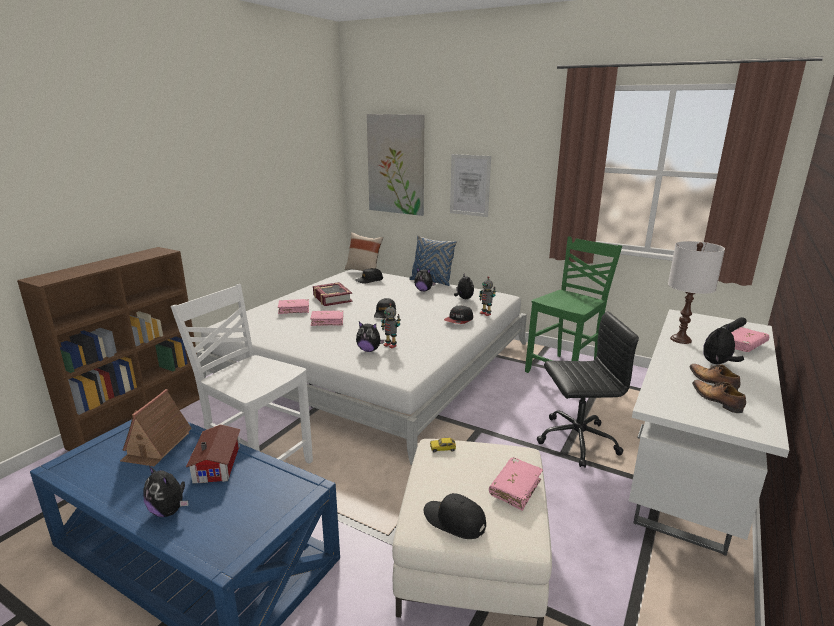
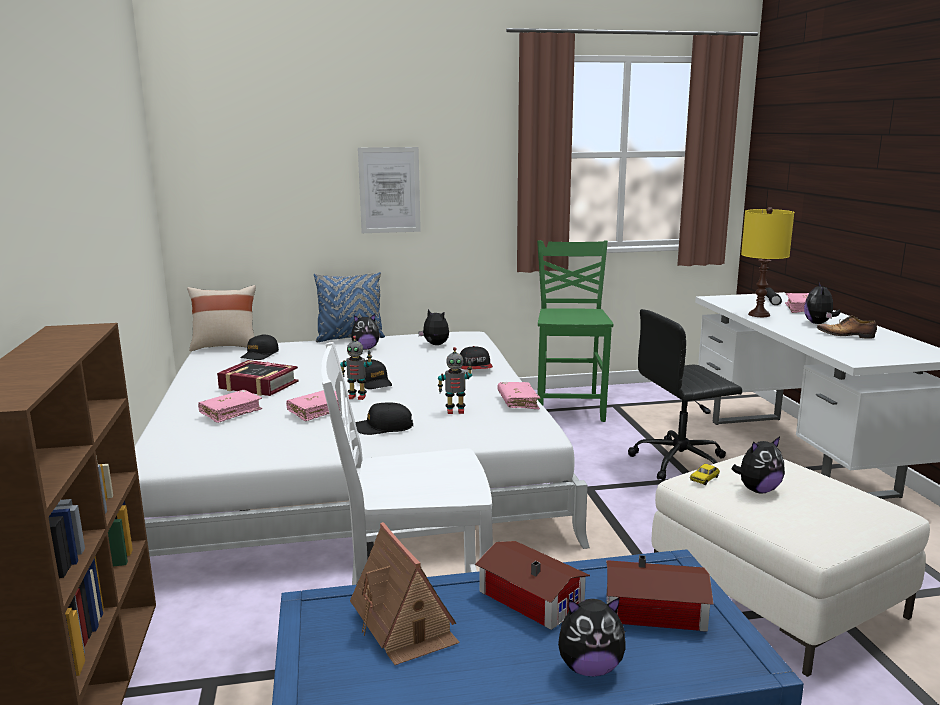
camera: 40 degrees left, 5 degrees down
(246, 505) = (658, 612): none -> toy house
(369, 350) = (442, 423): plush toy -> plush toy (757, 490)
(396, 164) = (261, 169): picture -> none
(454, 521) = (835, 524): black cap -> black cap (382, 428)
(486, 313) = (489, 353): toy robot -> toy robot (357, 397)
(515, 488) = (818, 481): pink book -> pink book (518, 402)
(575, 440) = (681, 462): black office chair -> black office chair turned 150 degrees counterclockwise
(680, 339) = (758, 314): white table lamp -> yellow table lamp
(716, 400) = (876, 345): shoe -> none

